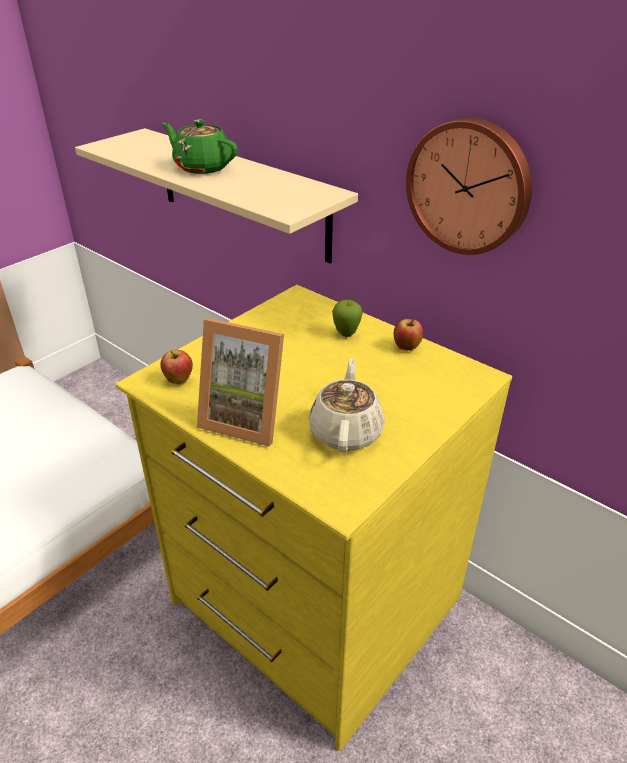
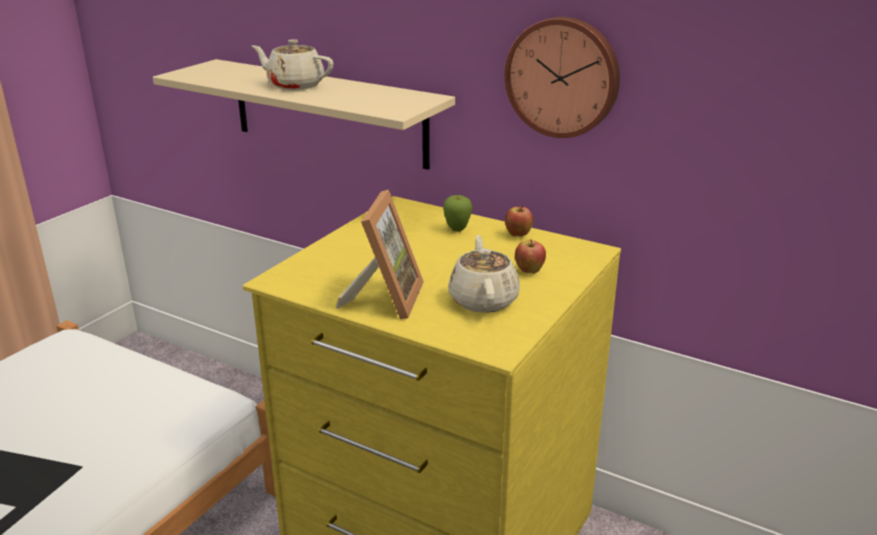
camera: 10 degrees left, 10 degrees down
(179, 381) = (306, 277): apple -> apple (529, 272)
(202, 167) = (295, 85): green teapot -> beige teapot
(246, 418) = (385, 298): picture frame -> picture frame turned 90 degrees counterclockwise

